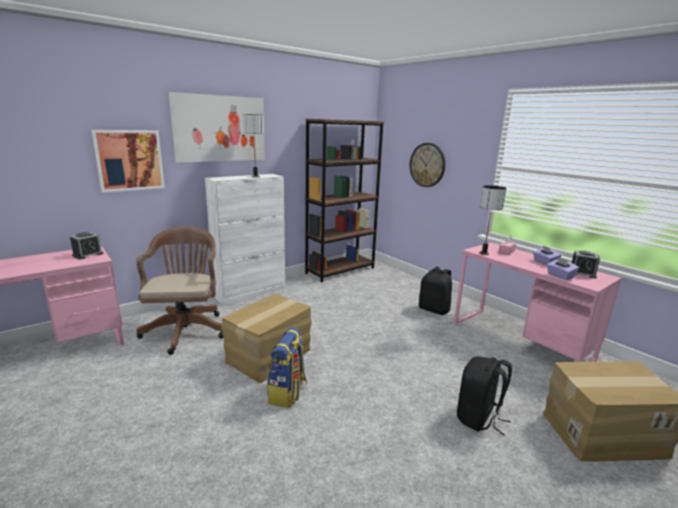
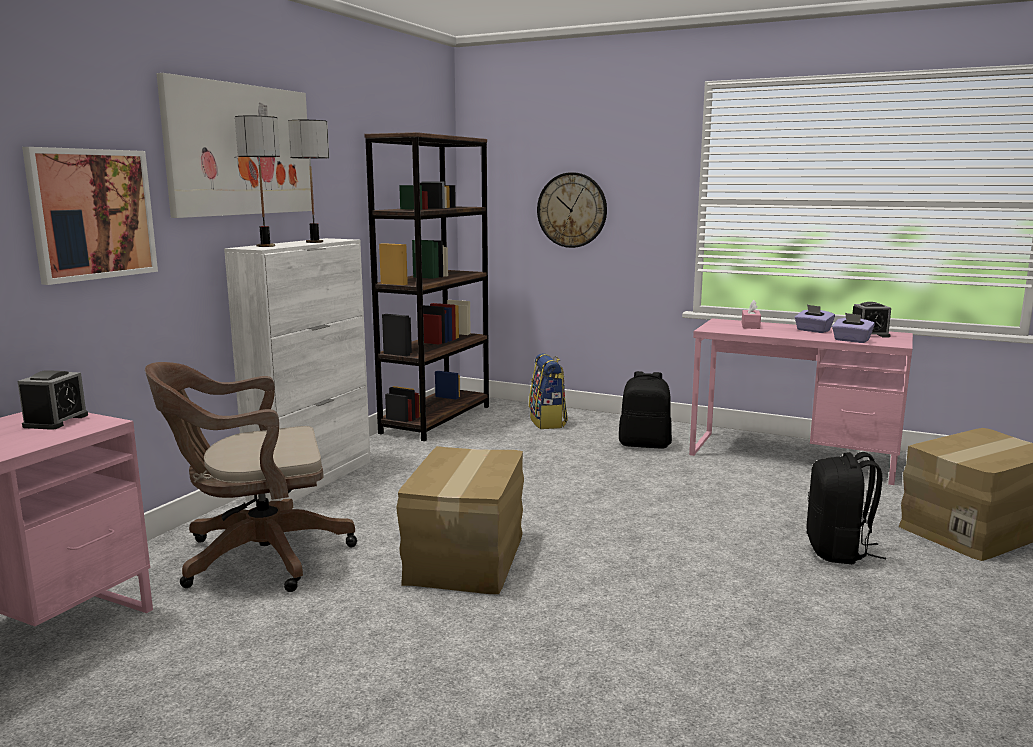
camera: 25 degrees left, 5 degrees down
(186, 329) = (256, 557): brown office chair -> brown office chair turned 75 degrees counterclockwise
(288, 393) = (558, 594): backpack -> backpack (548, 422)
(483, 253) = (727, 330): table lamp -> table lamp (265, 246)

